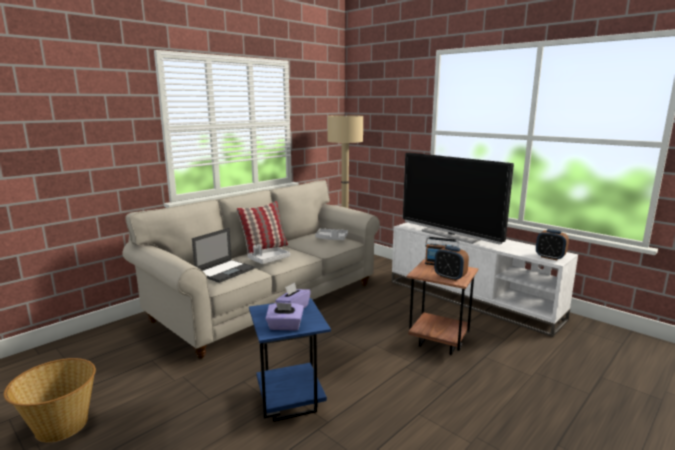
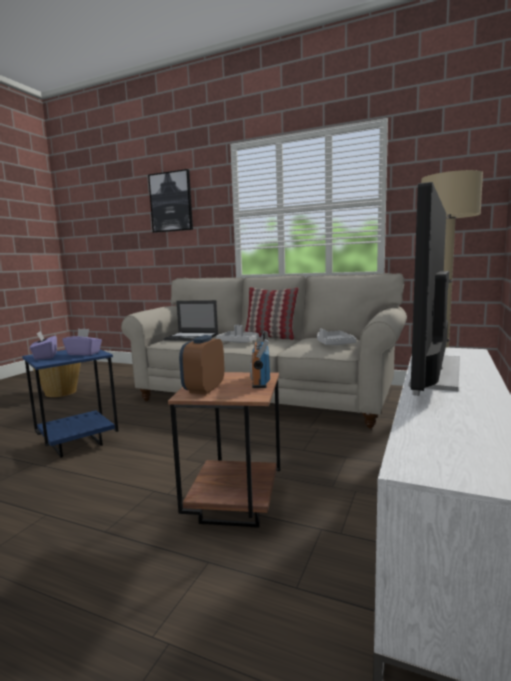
camera: 70 degrees right, 5 degrees down
(68, 109) = (171, 202): none -> picture
(550, 257) = (437, 459): alarm clock -> none

